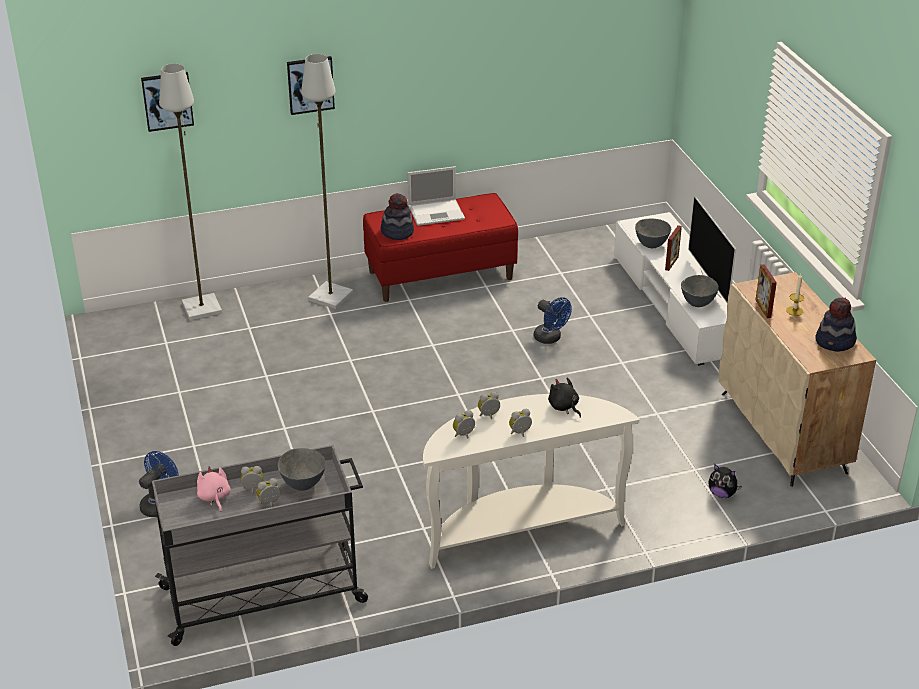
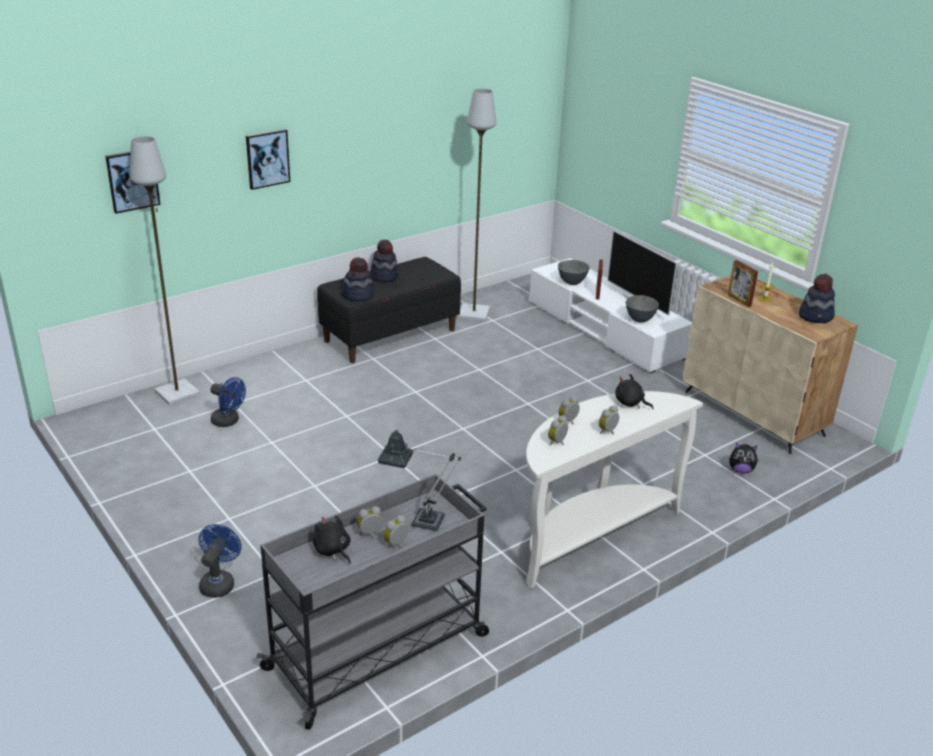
camera: 20 degrees left, 5 degrees down
(214, 497) = (333, 551): pink plush toy -> black plush toy
(302, 485) = (420, 519): grey bowl -> table lamp
(331, 297) = (300, 366): grey floor lamp -> grey floor lamp (474, 314)
(437, 212) = (384, 276): laptop -> hat
(440, 275) = (390, 335): red bench -> black bench
(550, 338) = (516, 371): blue fan -> blue fan (229, 421)

